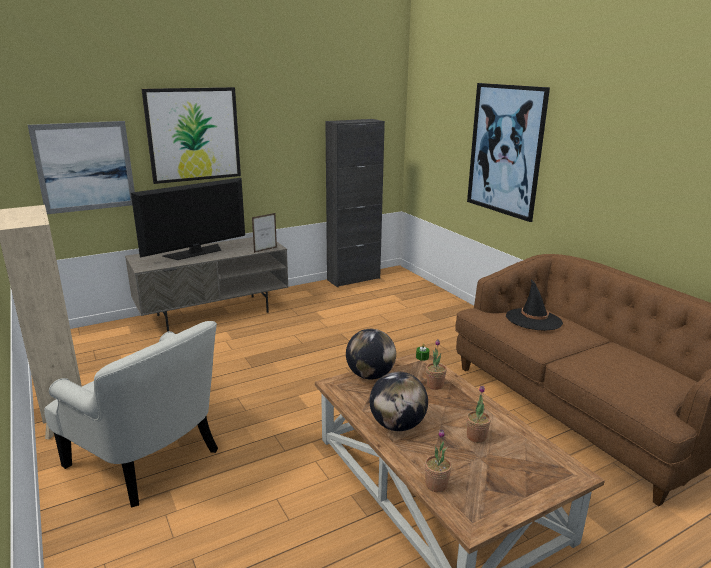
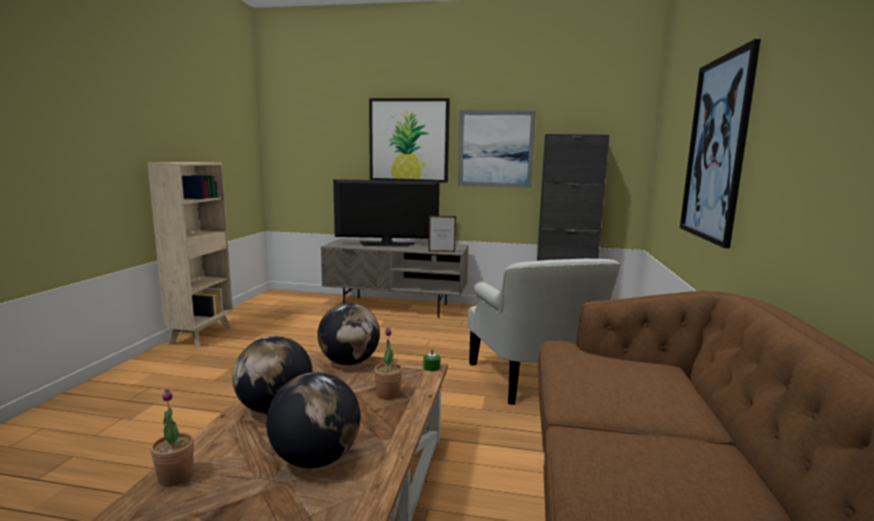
camera: 40 degrees right, 10 degrees down
(85, 167) = (322, 160): picture -> picture (495, 149)
(148, 457) = (186, 377): white armchair -> white armchair (534, 379)
(476, 437) = (316, 459): potted plant -> globe
(533, 320) = (624, 372): black hat -> none

